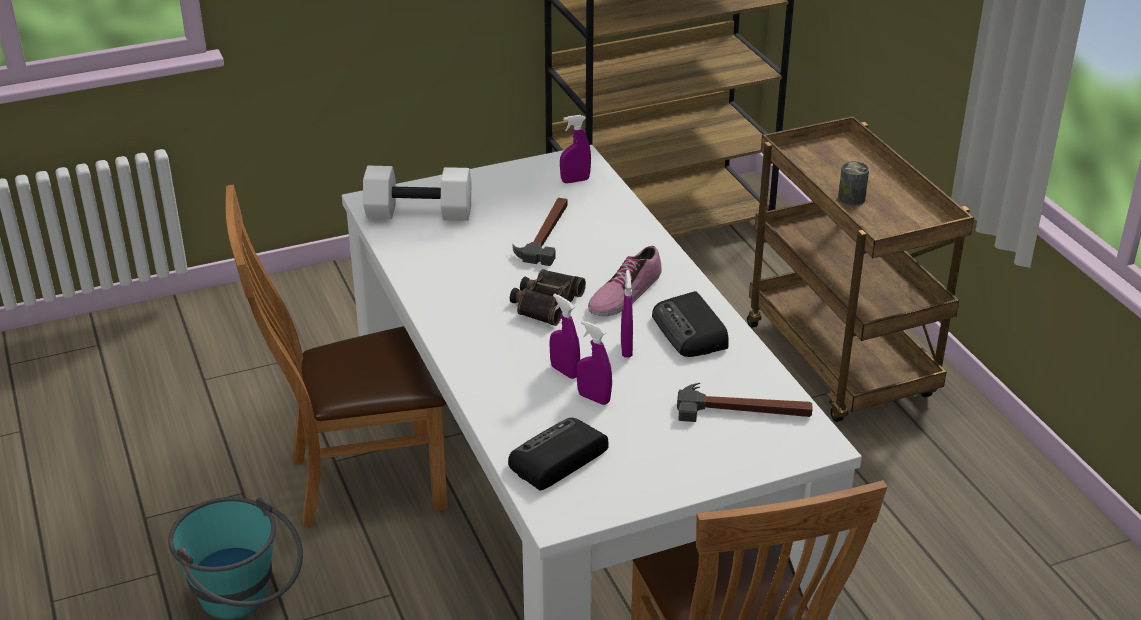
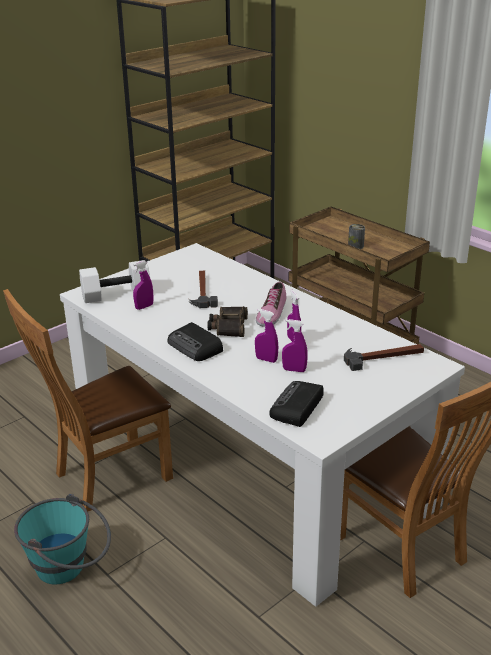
camera: 20 degrees left, 5 degrees down
(575, 180) = (200, 262): purple spray bottle -> purple spray bottle (144, 307)
(690, 332) = (324, 324): radio -> radio (195, 347)

